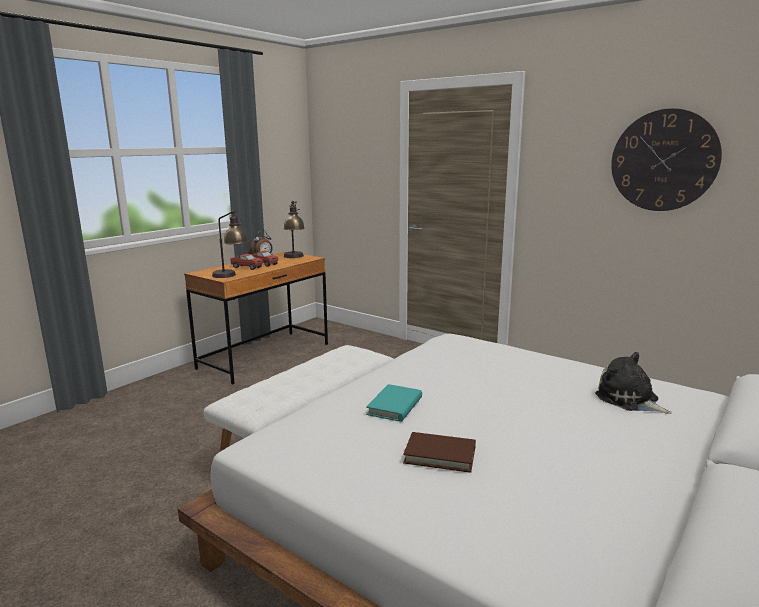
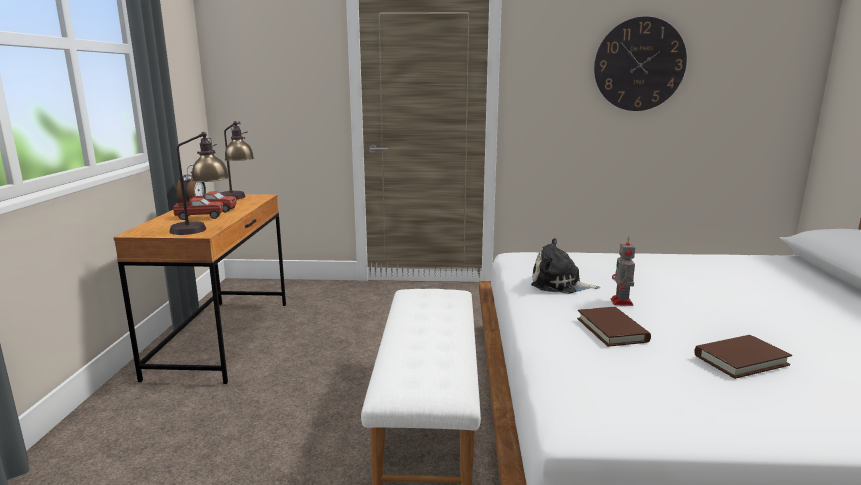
camera: 35 degrees left, 0 degrees up
(395, 406) = (612, 330): turquoise book -> brown book
(448, 391) = (622, 302): none -> toy robot
(629, 400) = (740, 273): plush toy -> plush toy (559, 285)

